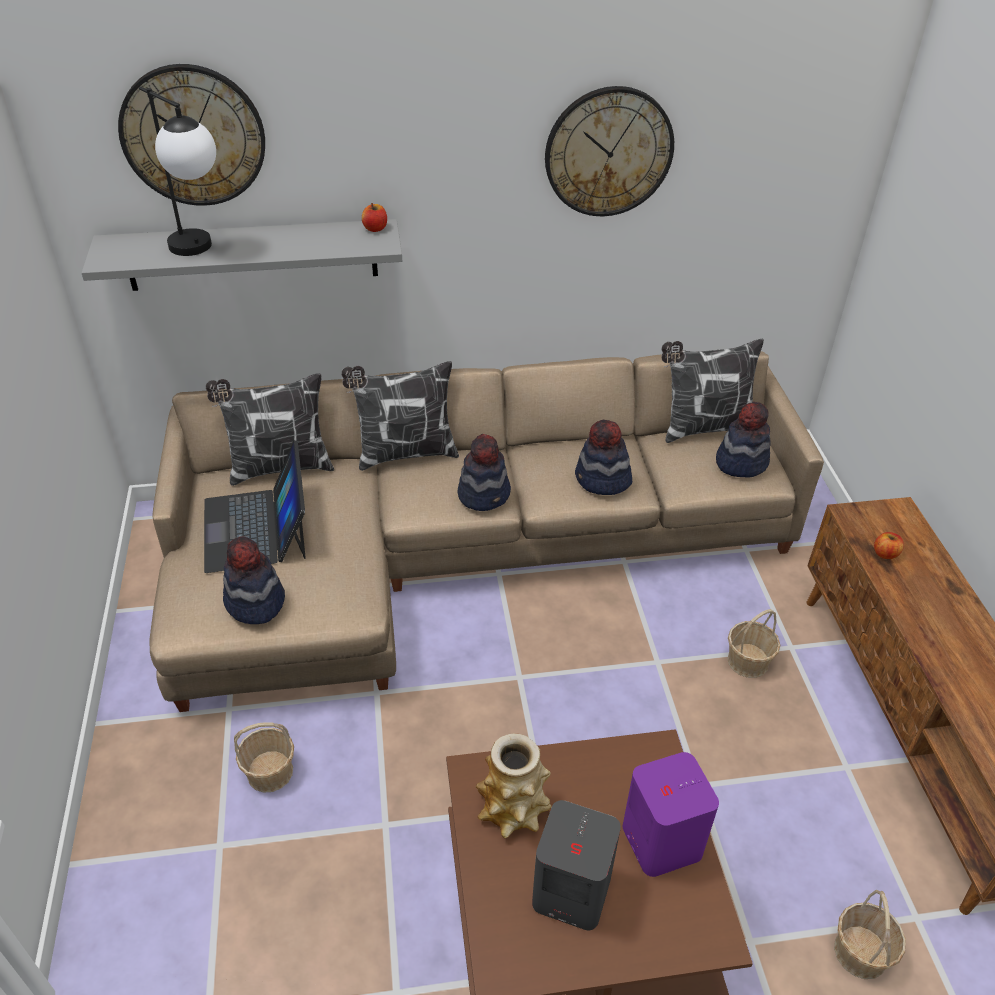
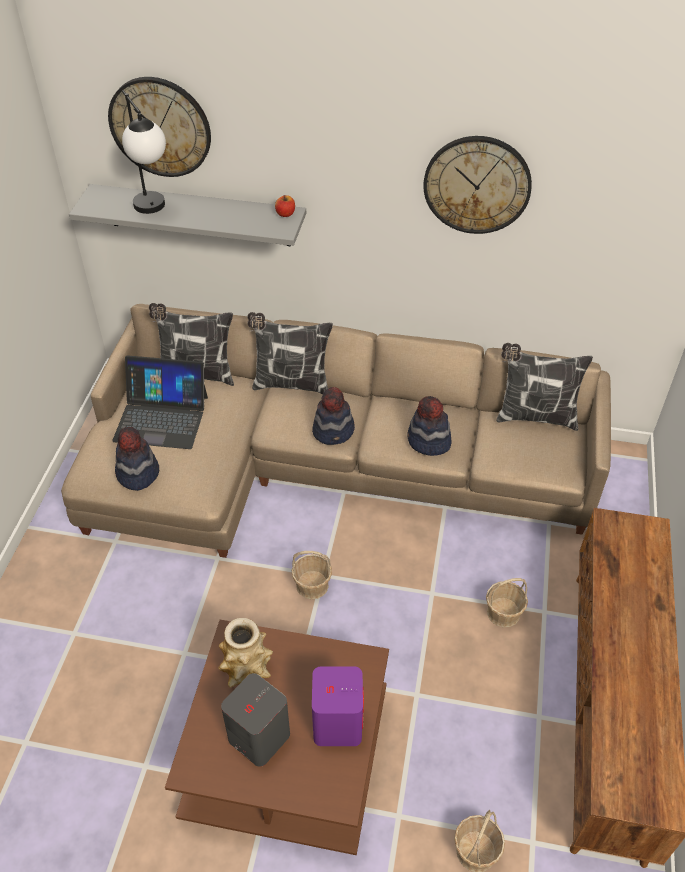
camera: 20 degrees right, 5 degrees up
(257, 528) = (161, 418): laptop -> laptop turned 90 degrees counterclockwise
(270, 772) = (124, 593): basket -> basket (312, 585)
(741, 462) = (548, 453): hat -> none
(885, 554) = (617, 560): apple -> none

